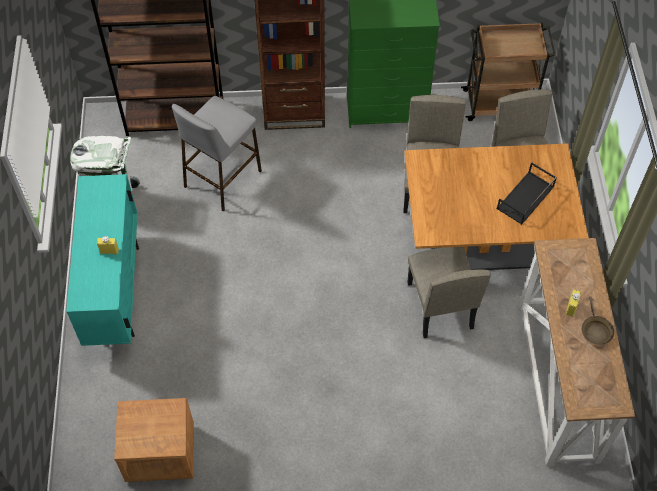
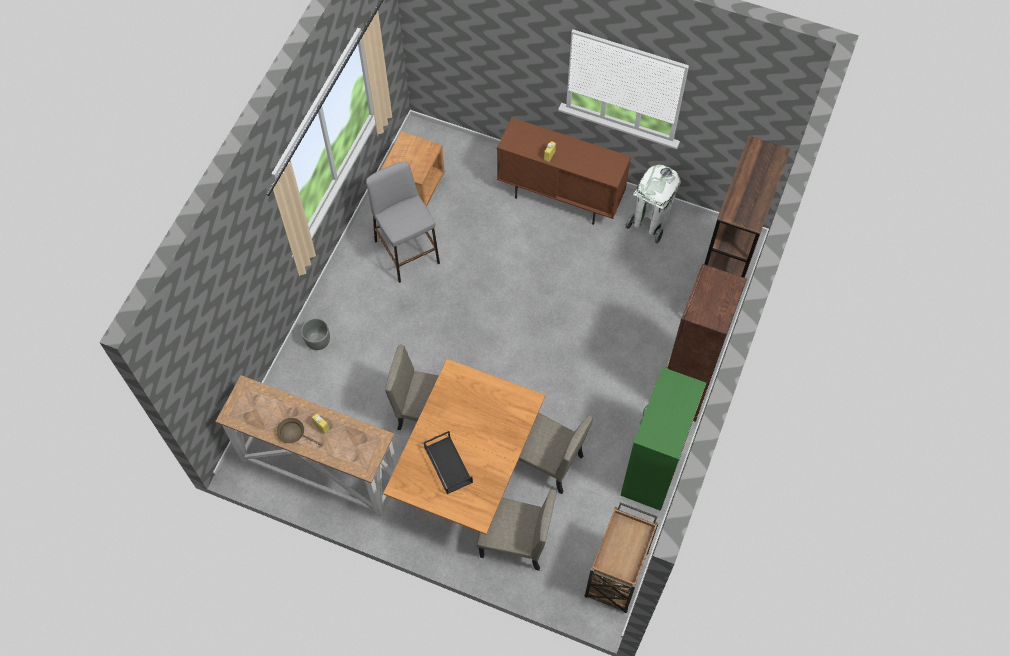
camera: 115 degrees right, 5 degrees up
(115, 292) = (560, 198): turquoise cabinet -> brown cabinet
(222, 179) = (635, 305): grey stool -> grey stool (406, 251)
(419, 458) = (317, 341): none -> grey planter

